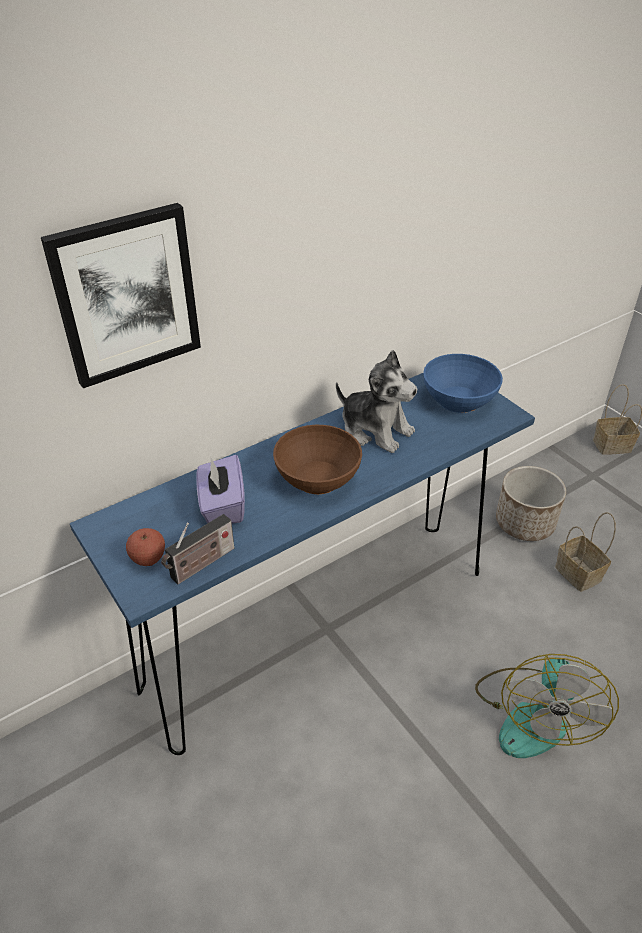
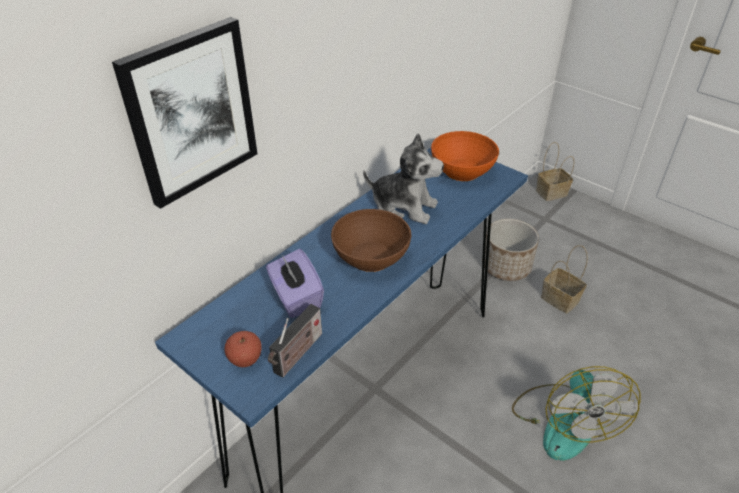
camera: 15 degrees left, 0 degrees up
(458, 400) = (462, 171): blue bowl -> orange bowl

